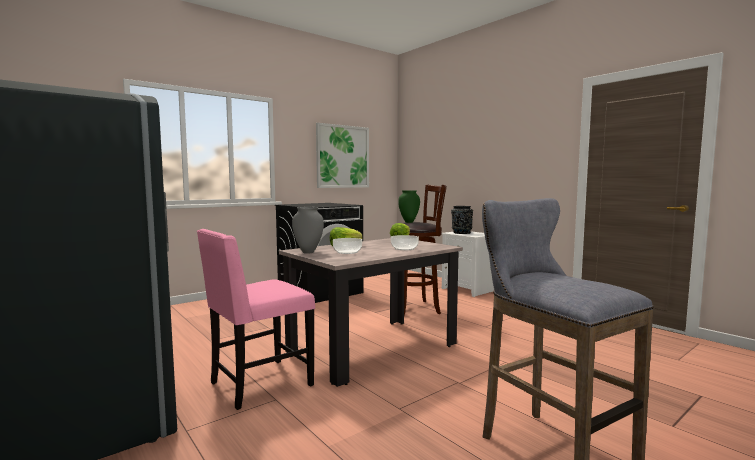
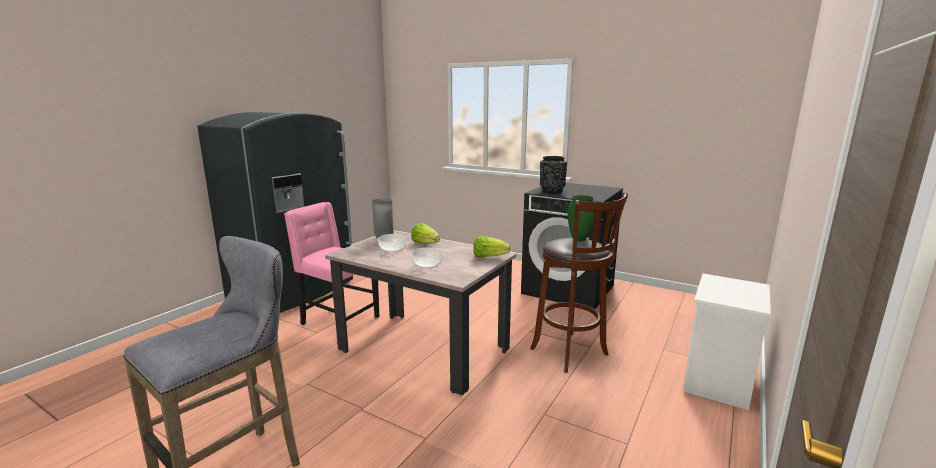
camera: 70 degrees right, 10 degrees up
(342, 156) = (670, 126): picture -> none
(461, 233) = (729, 285): black vase -> black vase (552, 190)

